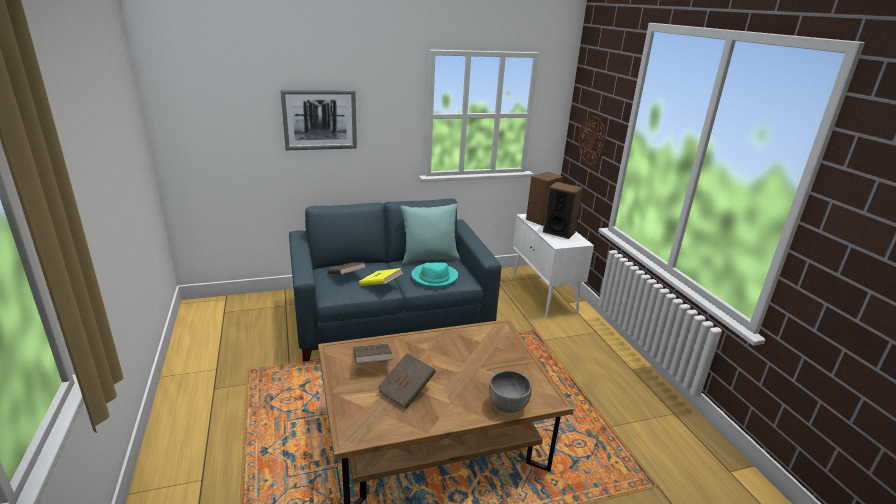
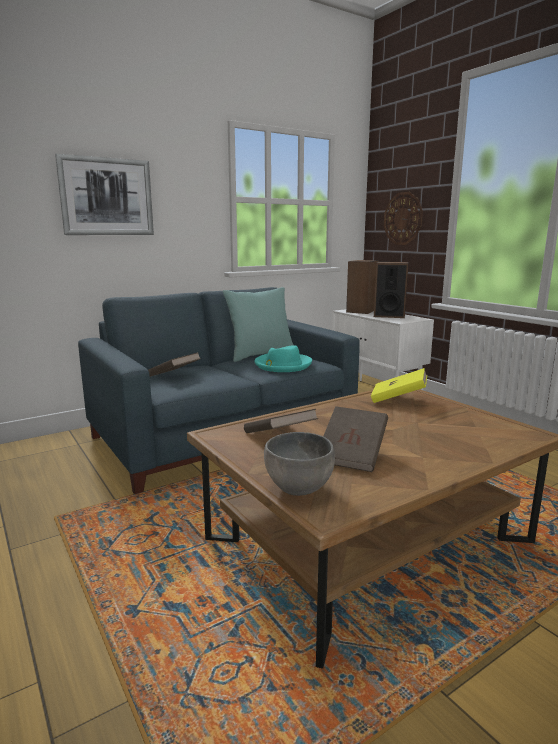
camera: 15 degrees left, 10 degrees down
(380, 285) = (225, 377): yellow book -> yellow book (398, 399)
(507, 406) = (493, 447): grey bowl -> grey bowl (299, 488)

